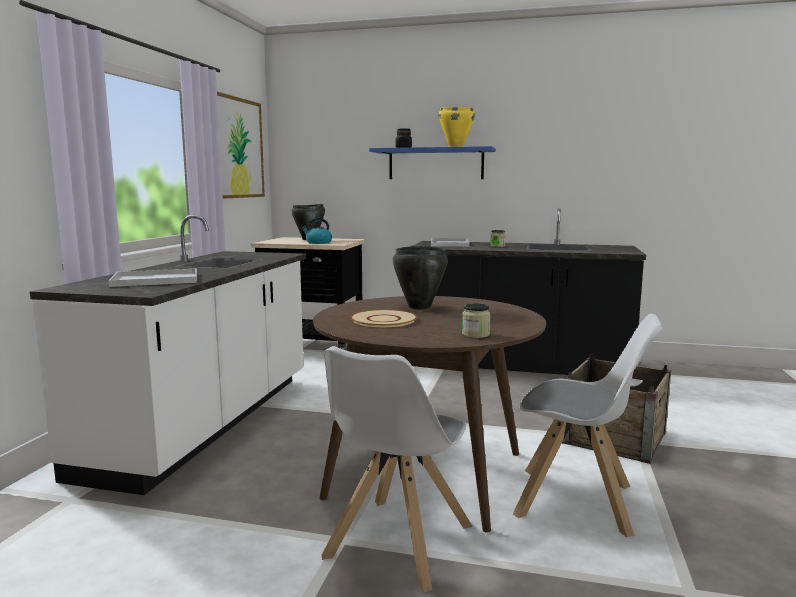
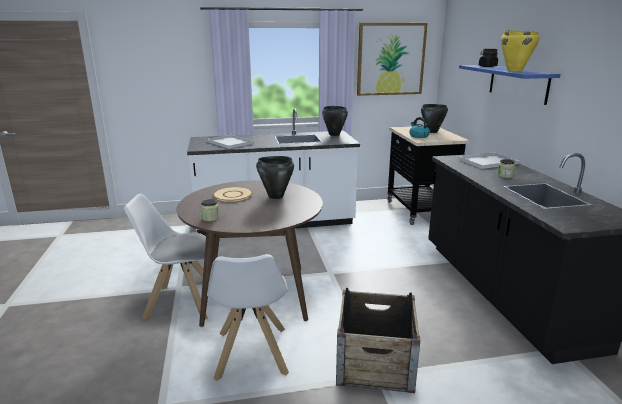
camera: 65 degrees right, 10 degrees up
(239, 254) = (334, 135): none -> black cooking pot

